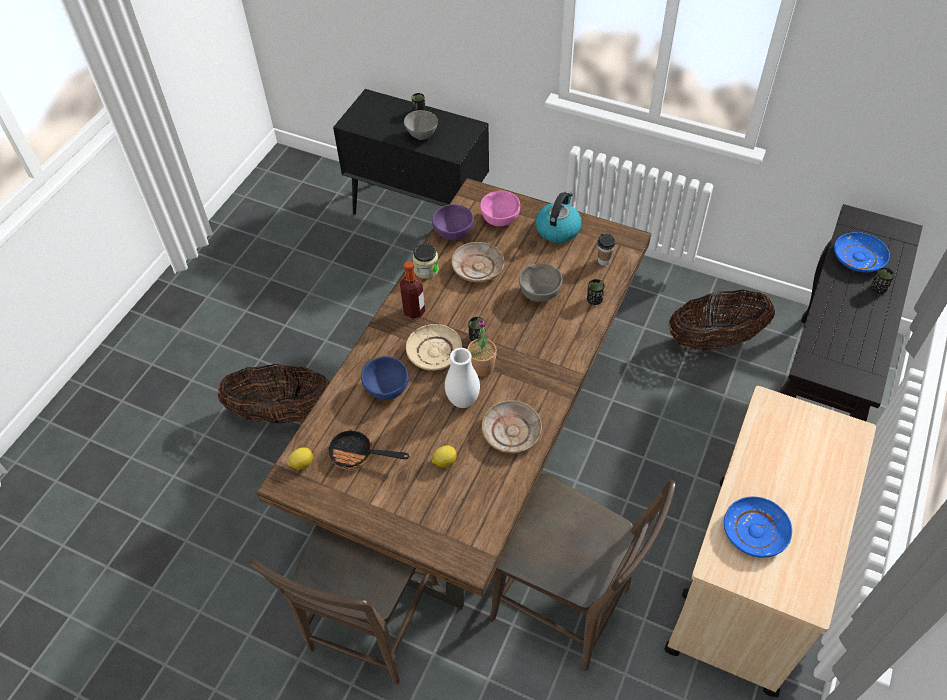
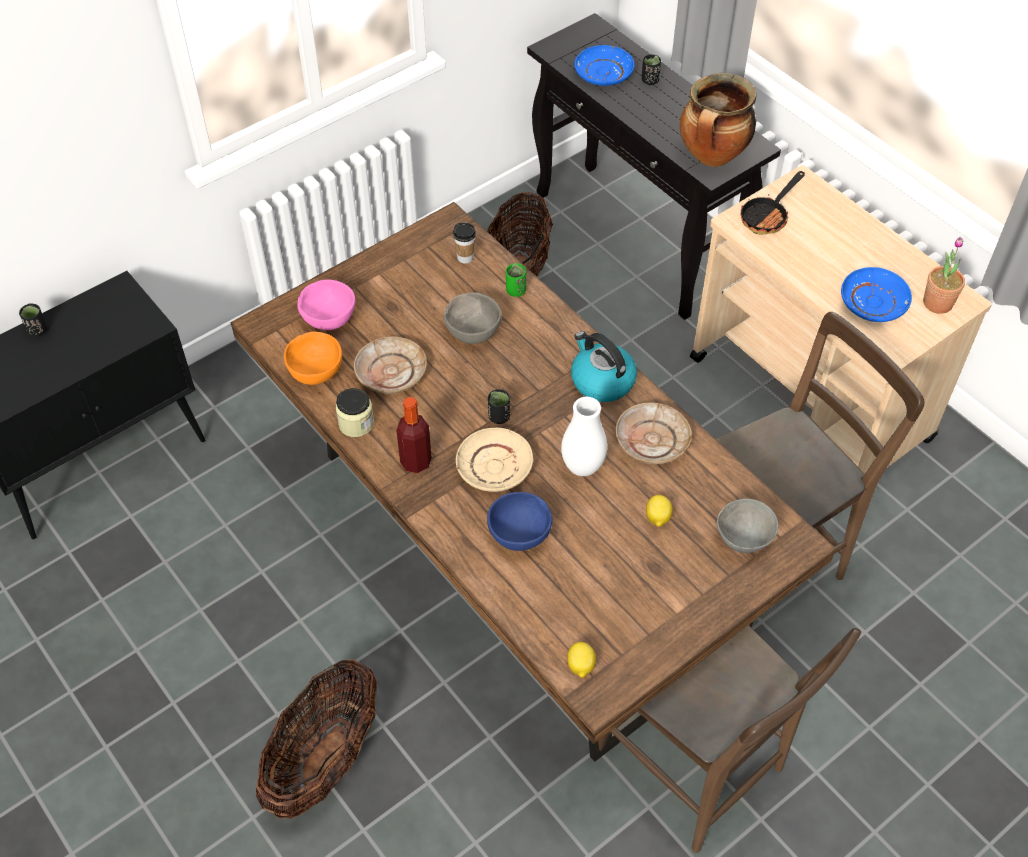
camera: 65 degrees left, 0 degrees up
(358, 455) = (601, 601): frying pan -> frying pan (767, 216)
(421, 136) = (87, 346): grey bowl -> grey bowl (743, 542)
(454, 233) = (316, 372): purple bowl -> orange bowl
(482, 367) = (545, 430): potted plant -> potted plant (937, 303)
(558, 229) = (386, 275): kettle -> kettle (601, 381)
(594, 300) = (515, 291): black cup -> green cup
(828, 361) = (712, 157): none -> cooking pot

